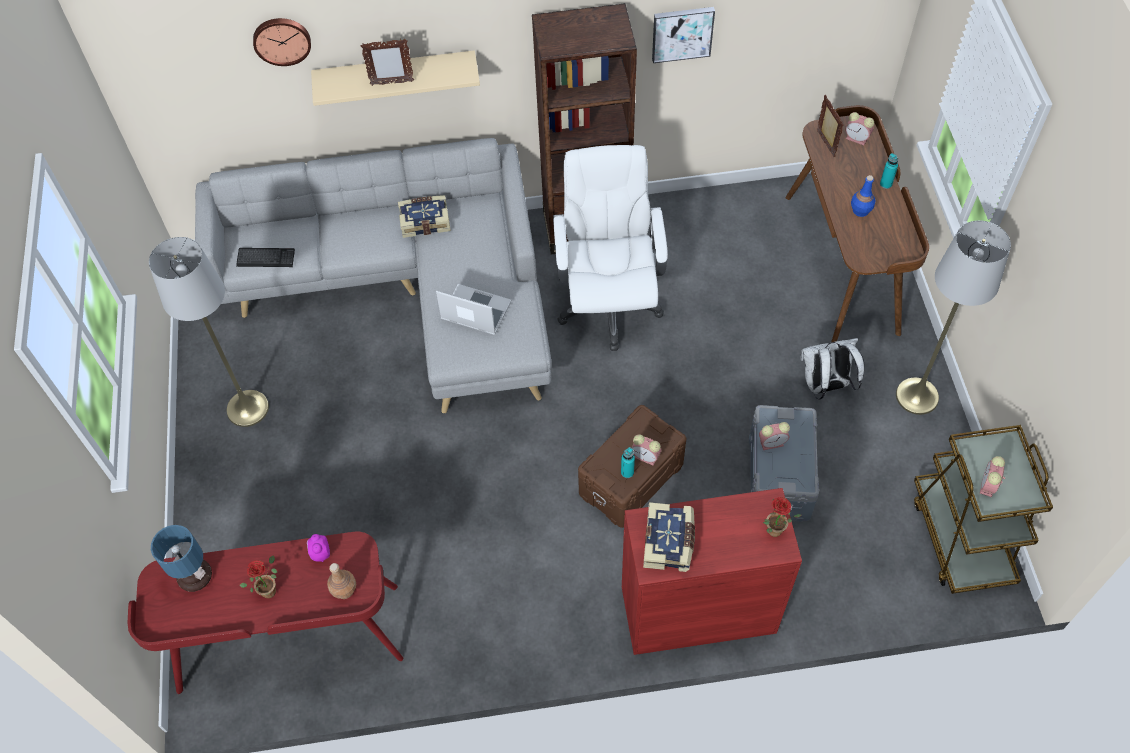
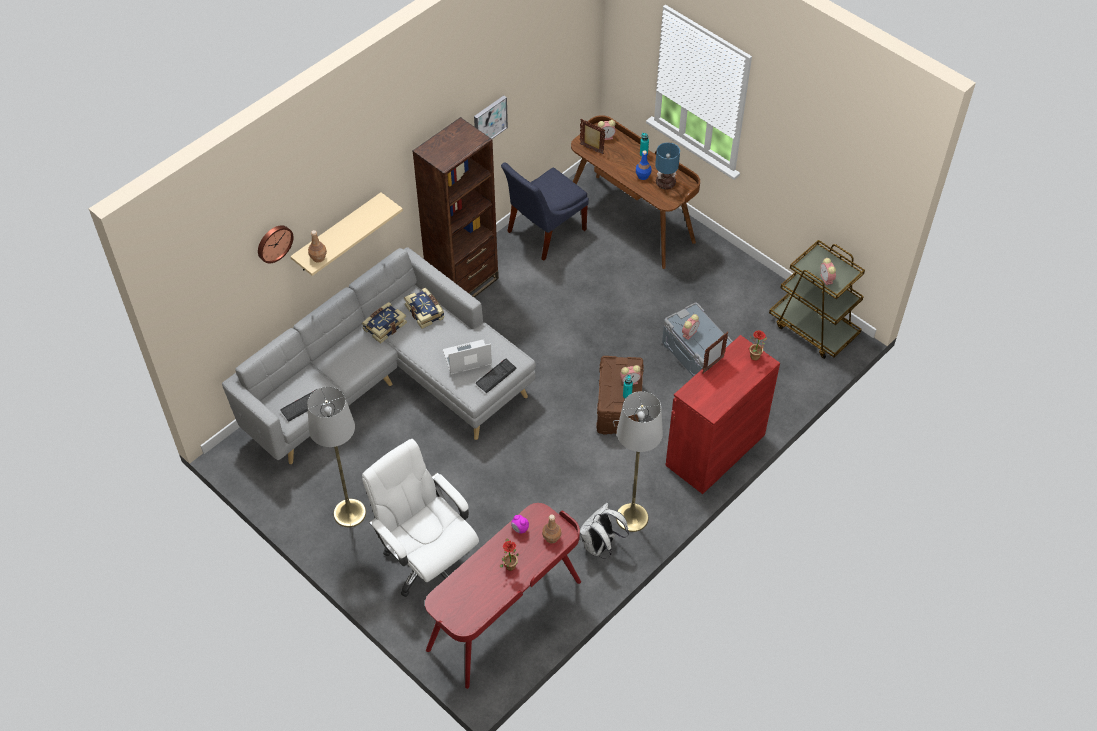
camera: 40 degrees left, 5 degrees down
(194, 576) = (459, 588): table lamp -> table lamp (665, 183)
(337, 88) = (318, 257): none -> brown bottle
(391, 83) = (350, 237): picture frame -> picture frame (712, 365)
(487, 352) = (496, 376): none -> keyboard
(608, 304) = (517, 320): white office chair -> white office chair (427, 560)
(669, 542) = (710, 394): book -> book (425, 312)
(727, 220) = (543, 232): none -> blue chair
(825, 386) = (679, 293): white backpack -> white backpack (600, 546)
(917, 396) = (731, 270): grey floor lamp -> grey floor lamp (632, 517)

